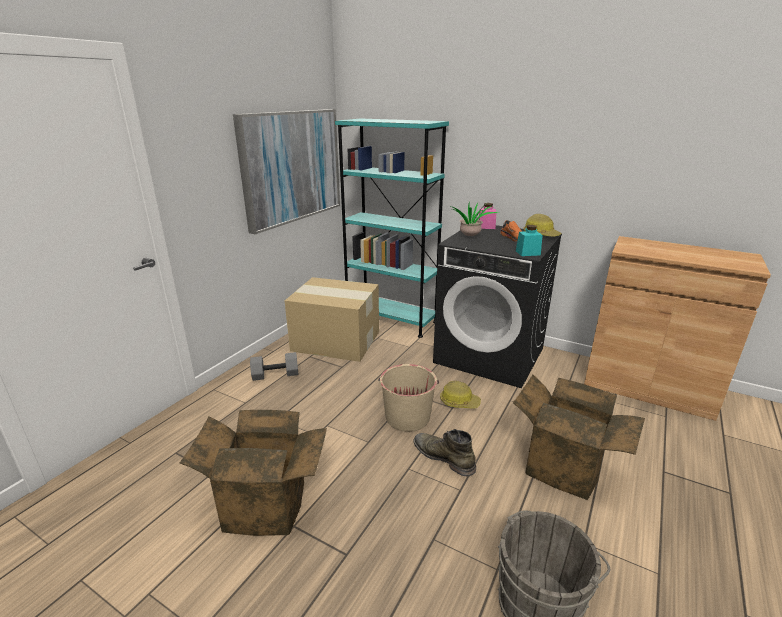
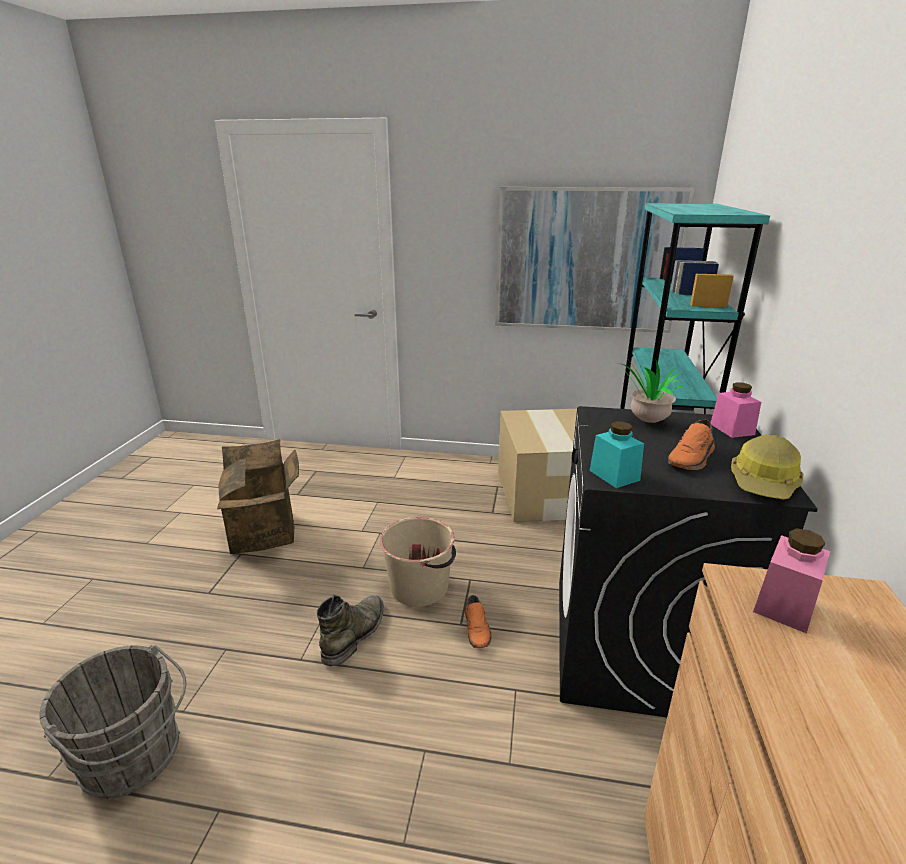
camera: 70 degrees right, 0 degrees up
(276, 374) = (449, 477): grey dumbbell -> none
(459, 402) = (477, 629): hard hat -> orange shoe
(566, 466) = (373, 782): cardboard box -> none
(636, 248) = (784, 605): none -> pink jar

